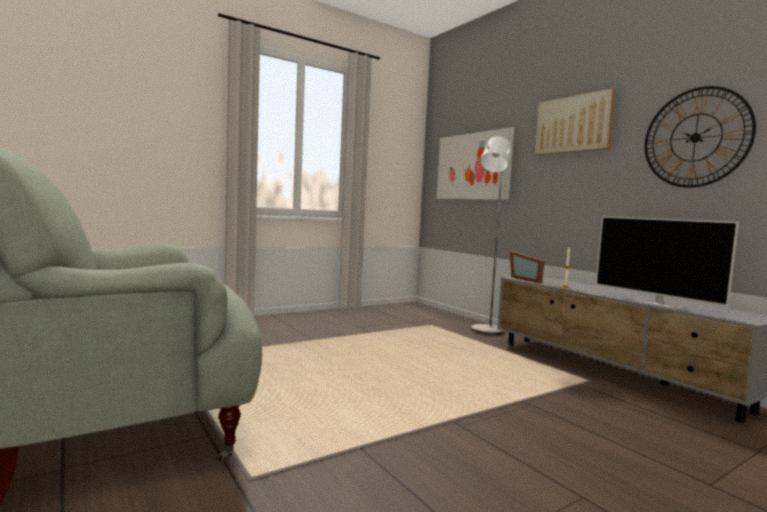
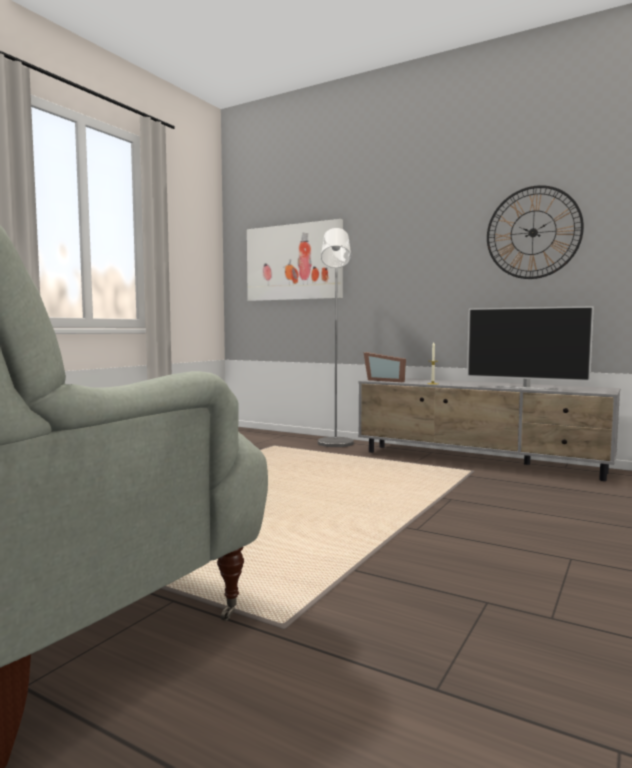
camera: 25 degrees left, 0 degrees up
(573, 124) = (411, 217): picture -> none

